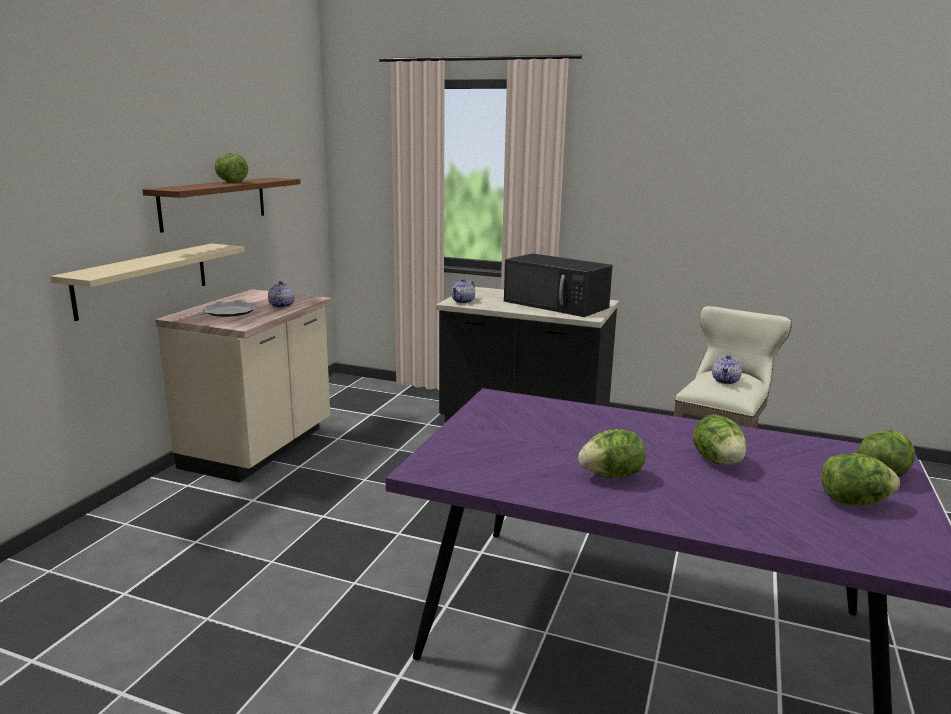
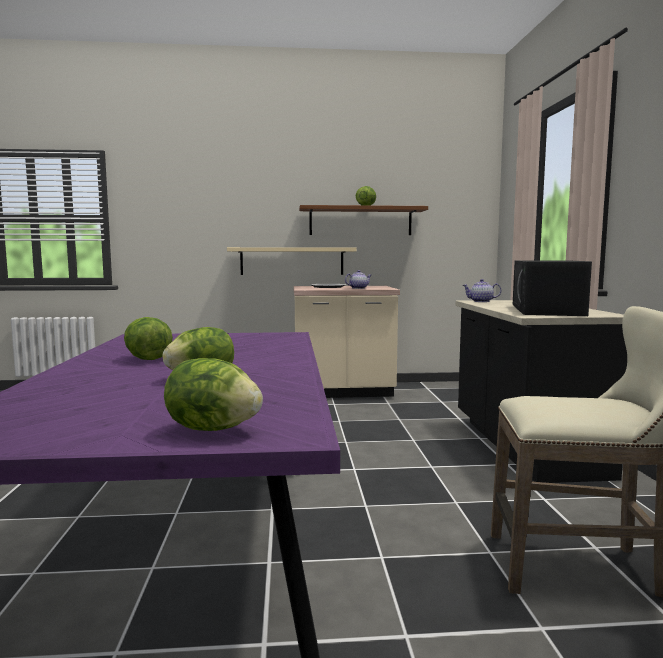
camera: 65 degrees right, 10 degrees down
(725, 381) = (569, 401): teapot -> none
(853, 502) = (116, 417): lettuce -> none

